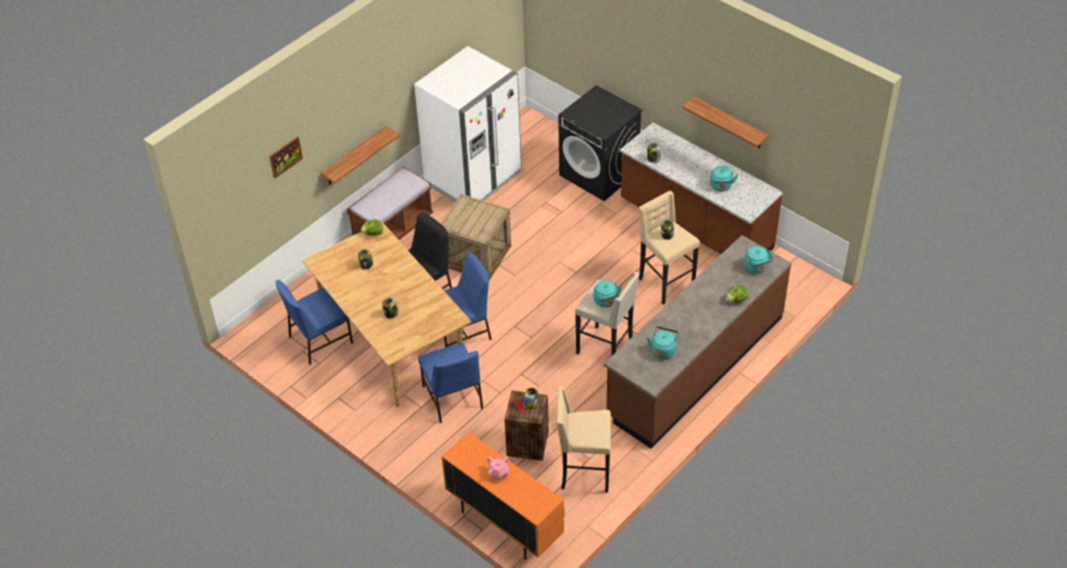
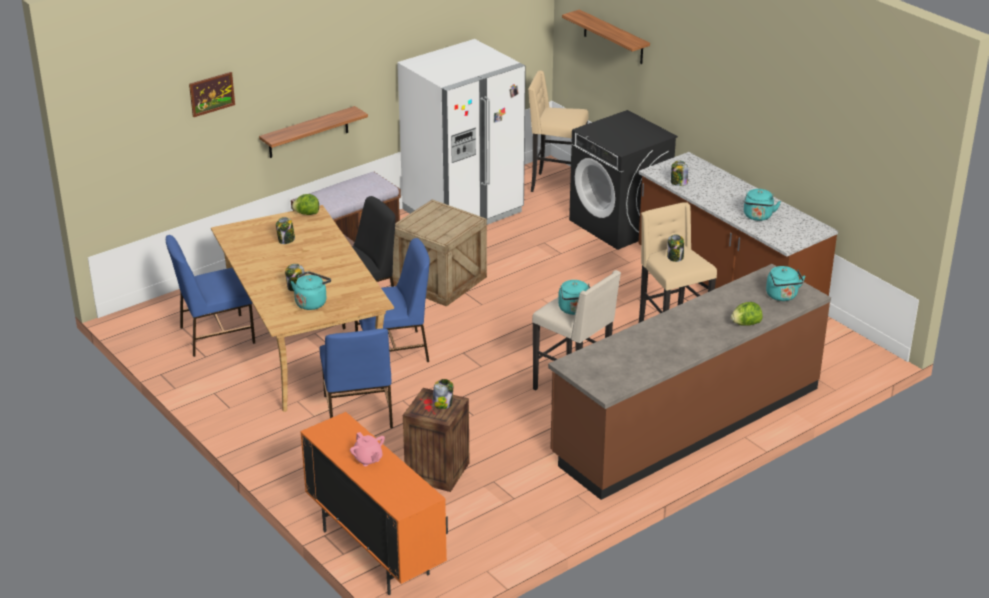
camera: 10 degrees right, 15 degrees down
(583, 473) = (500, 513): beige stool -> beige stool (556, 185)
(663, 350) = (632, 360): turquoise kettle -> turquoise kettle (312, 302)
(730, 123) = (778, 139): shelf -> shelf (613, 37)

